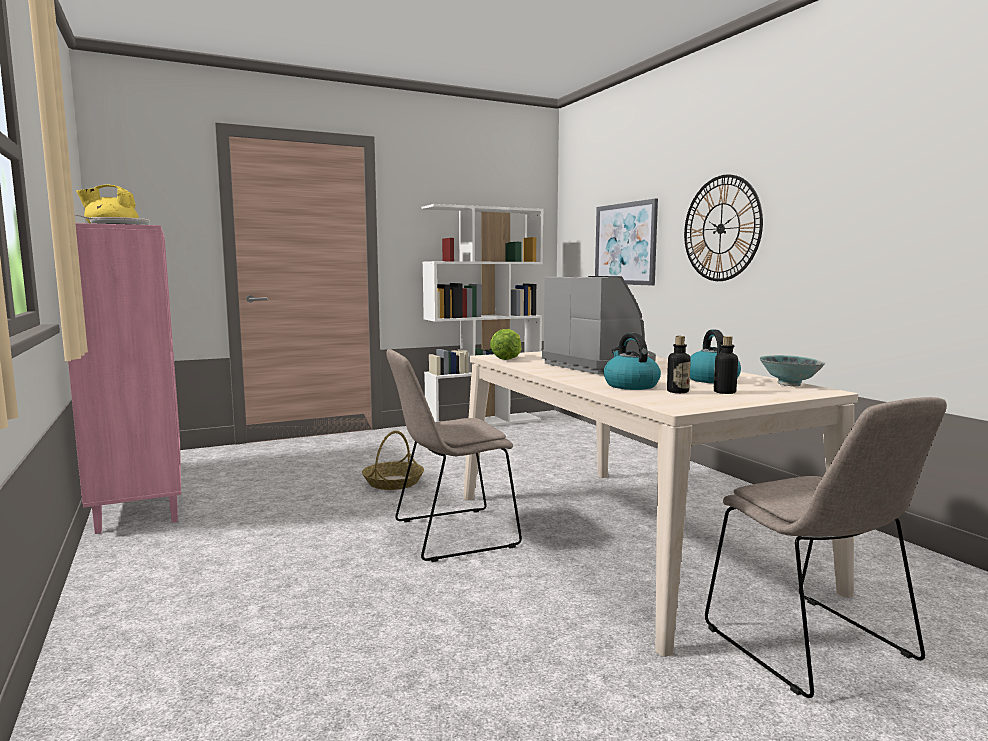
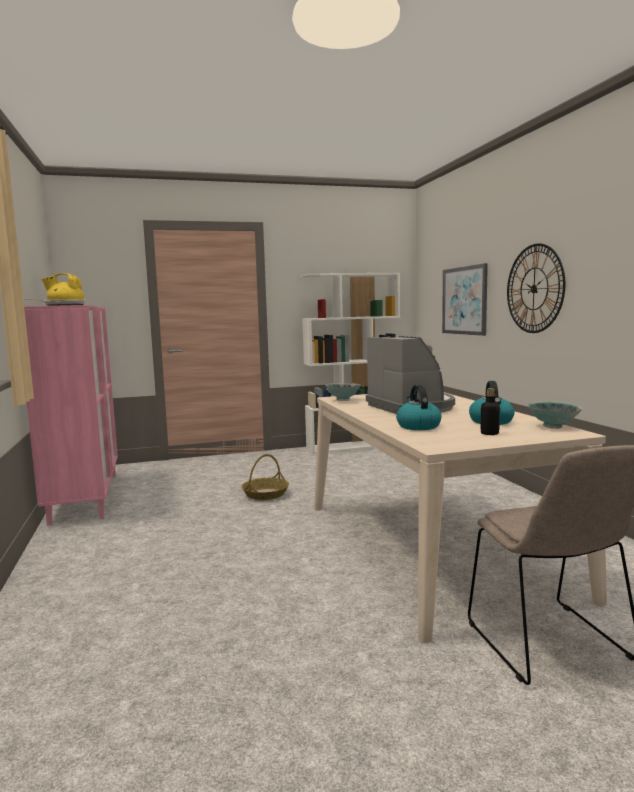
camera: 10 degrees right, 0 degrees up
(450, 534) = (294, 537): beige chair -> none
(507, 358) = (343, 400): lettuce -> bowl
(677, 391) = (451, 432): bottle -> none

